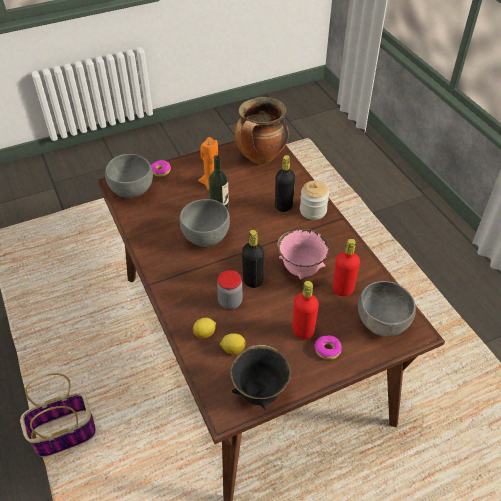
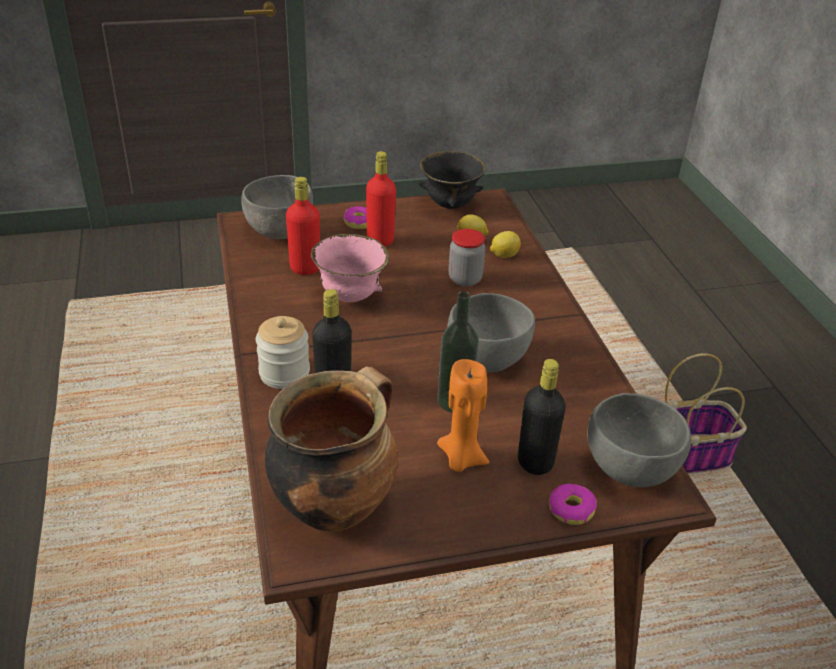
camera: 170 degrees left, 10 degrees down
(253, 281) = (426, 295): black bottle -> black bottle (535, 462)

